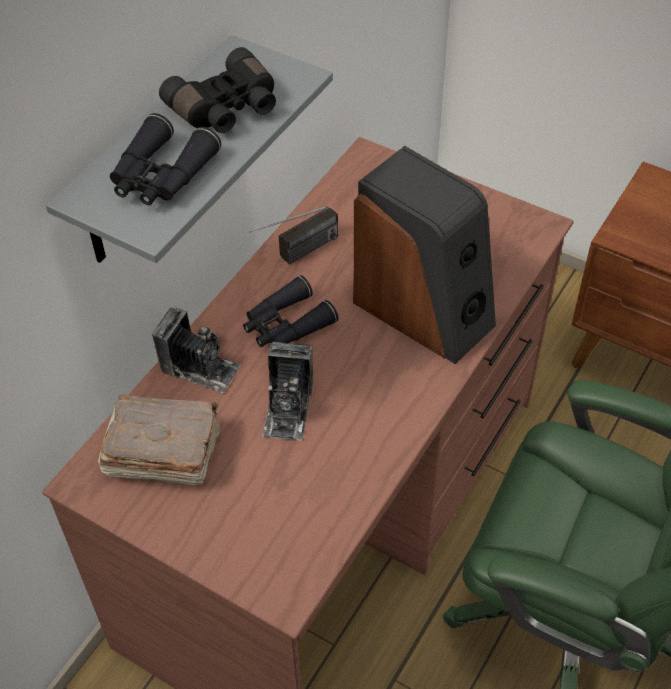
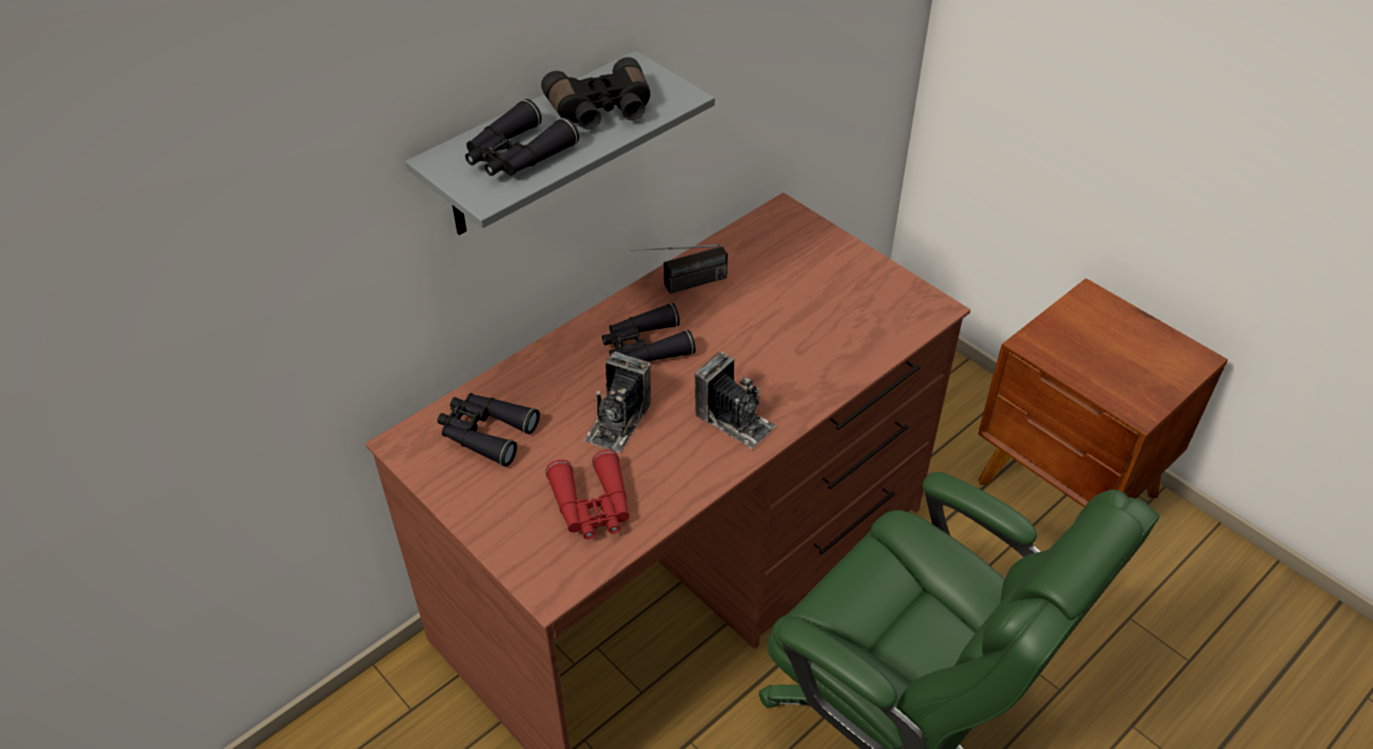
camera: 15 degrees right, 5 degrees down
(161, 451) = (485, 433): brown book -> black binoculars
(200, 368) = (549, 367): camera -> camera (734, 420)
(295, 502) = (592, 506): none -> red binoculars
(424, 311) = (785, 362): speaker -> none

